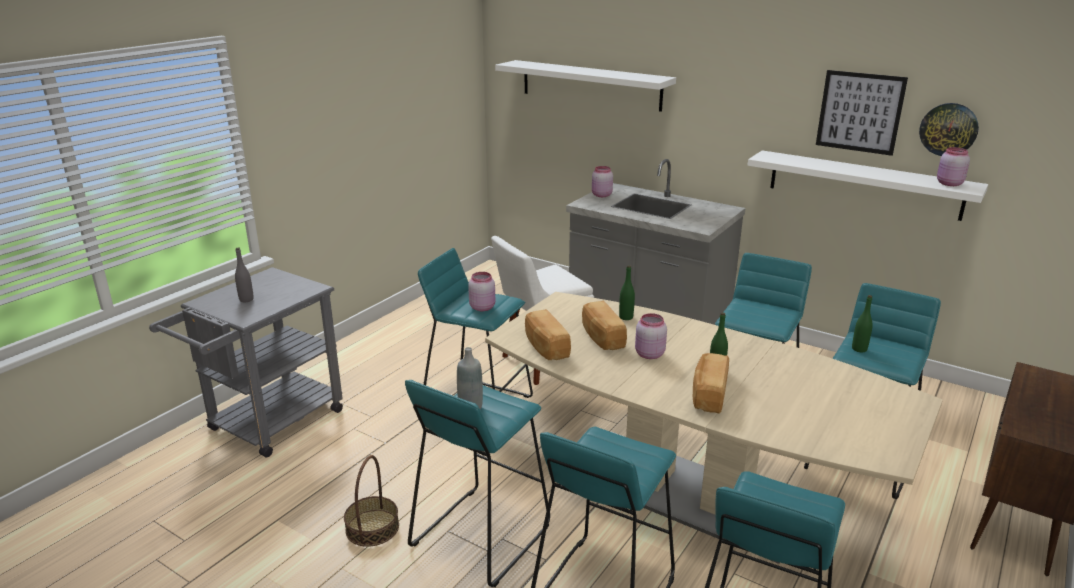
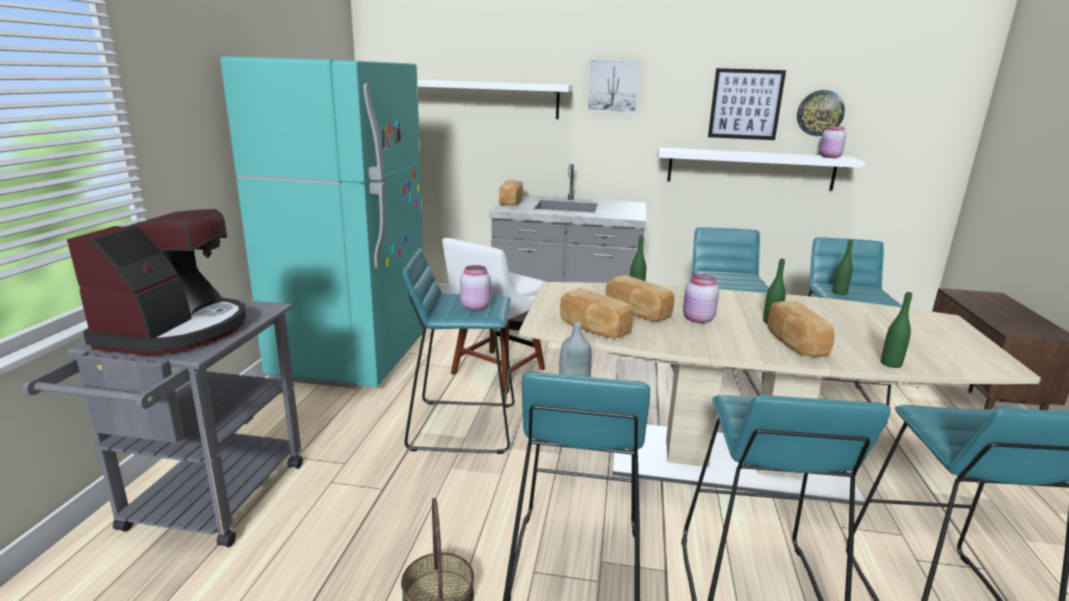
camera: 25 degrees left, 5 degrees down
(246, 299) = (176, 330): grey bottle -> coffee machine
(432, 325) = (352, 357): none -> turquoise fridge
(601, 195) = (512, 202): pink jar -> bread
(717, 81) = (613, 86): none -> picture
(772, 433) = (891, 364): none -> green bottle

